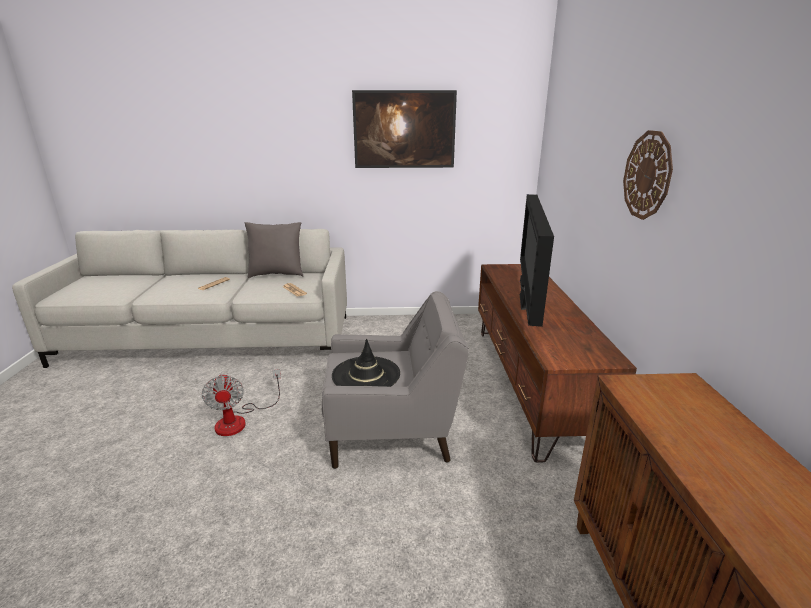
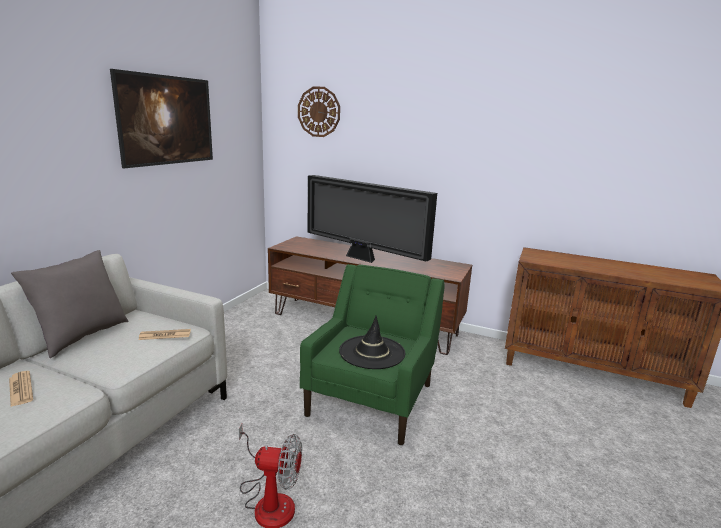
camera: 65 degrees left, 5 degrees down
(392, 430) = (372, 398): grey armchair -> green armchair
(647, 175) = (445, 148): wall clock -> wall clock (319, 112)

